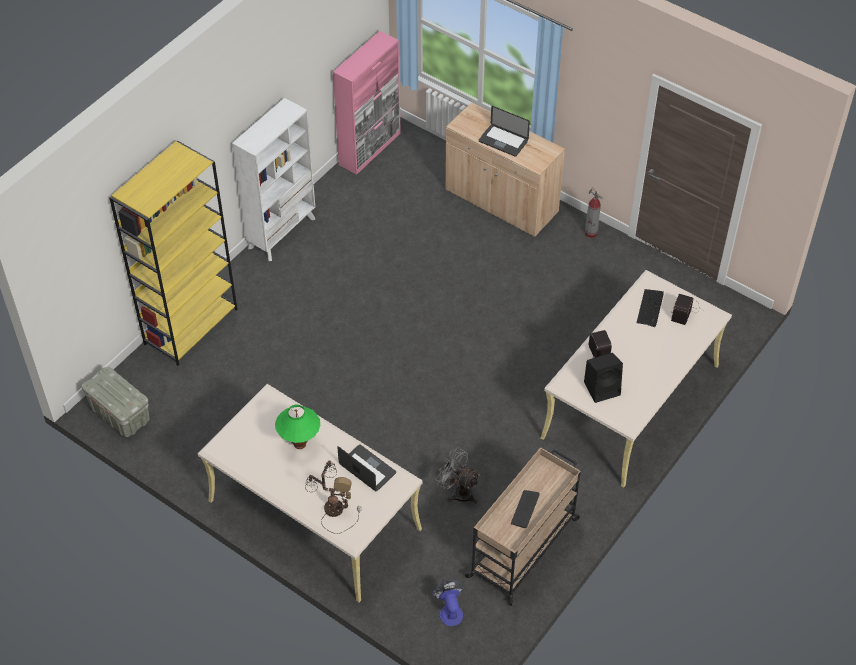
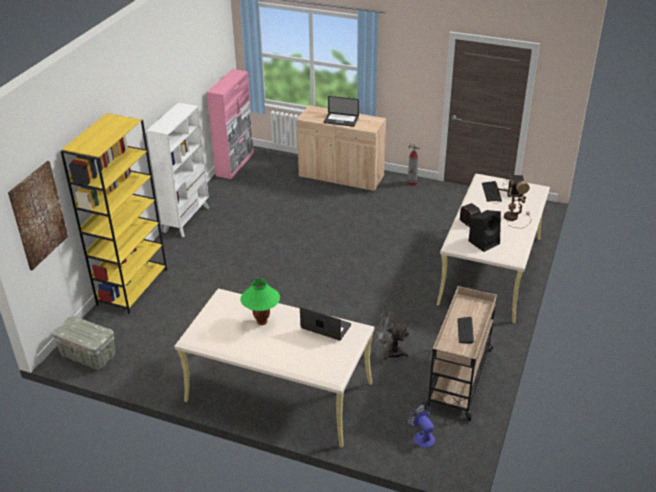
camera: 15 degrees left, 15 degrees down
(76, 267) = (38, 215): none -> picture
(332, 508) = (308, 359): table lamp -> table lamp (509, 216)

